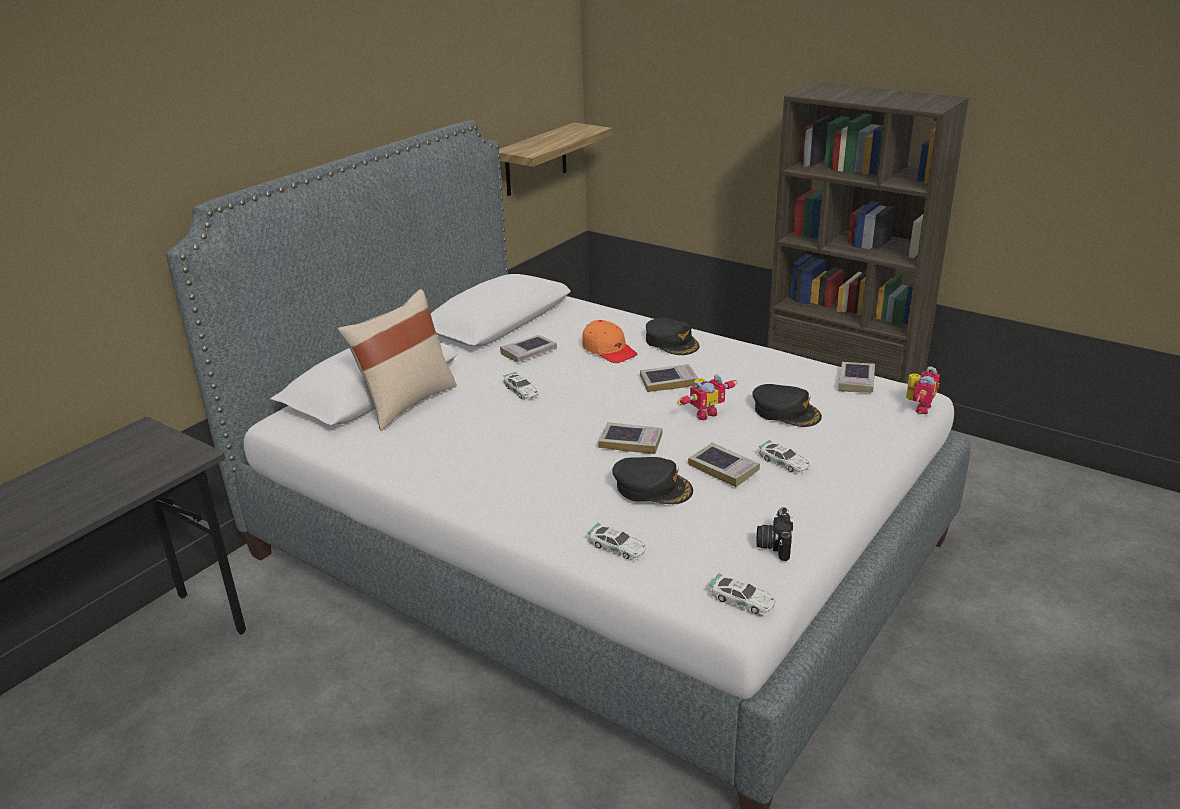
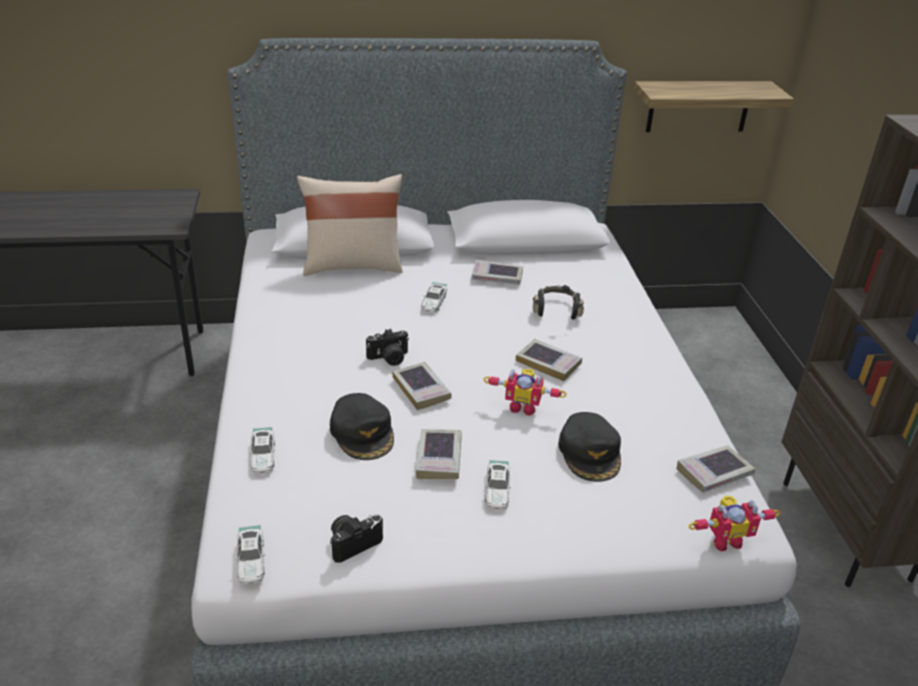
camera: 45 degrees right, 5 degrees up
(569, 440) = (389, 358): none -> camera
(609, 350) = (556, 310): orange cap -> black headphones
(672, 342) = (619, 334): black cap -> none

